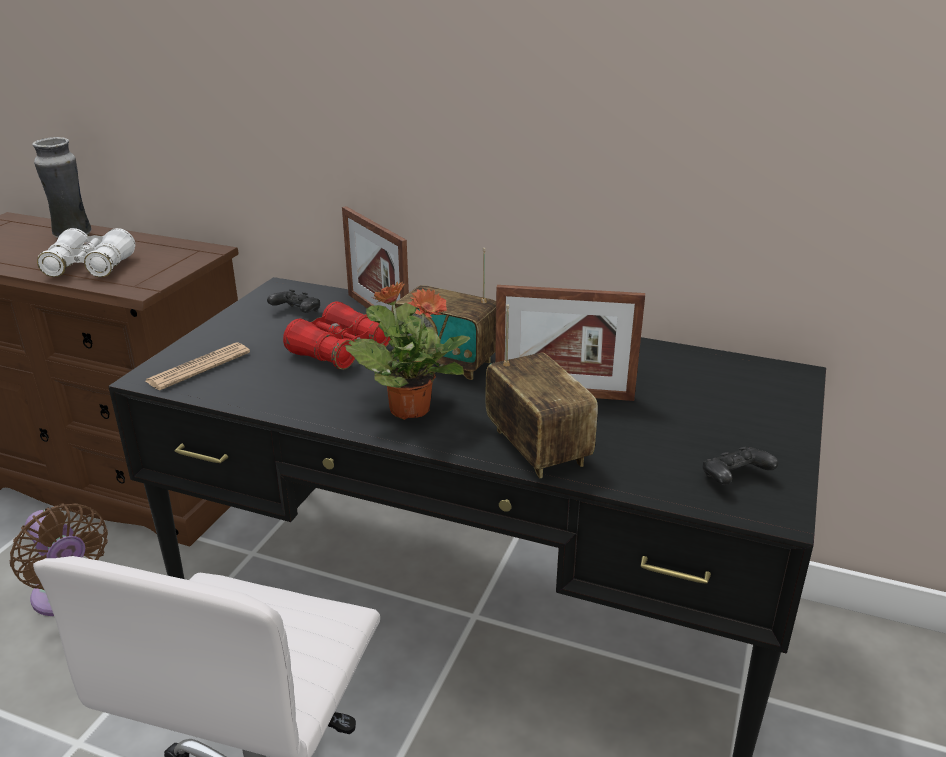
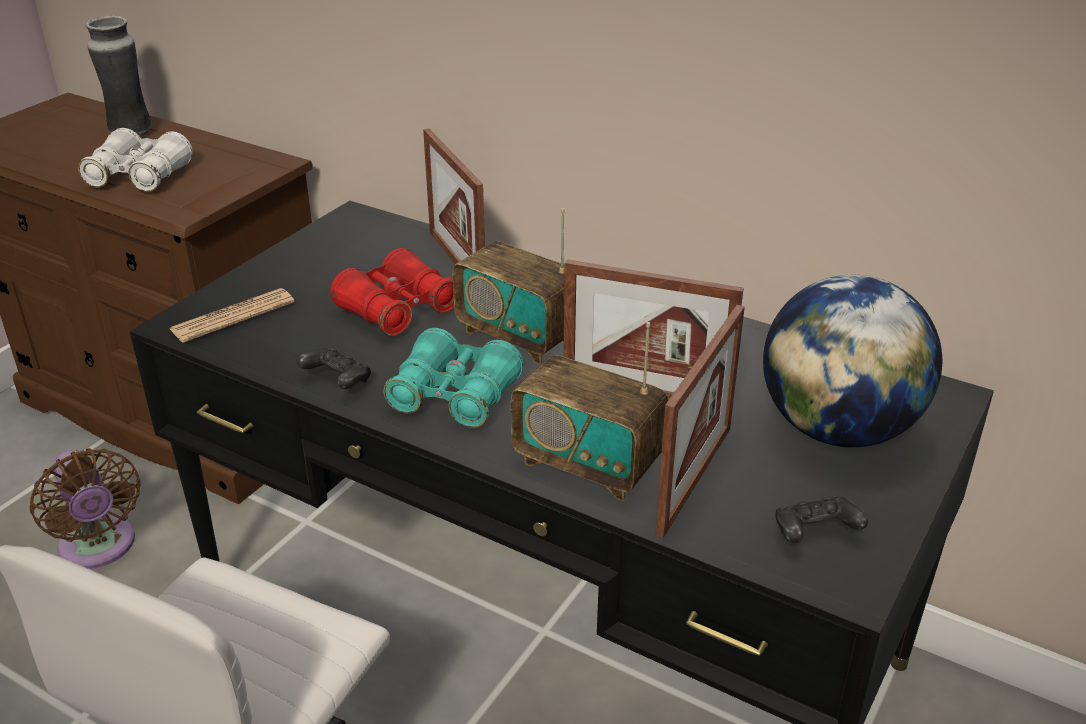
camera: 10 degrees right, 5 degrees up
(296, 313) = (362, 253): black game controller -> black game controller (337, 381)
(409, 409) = (454, 396): potted plant -> turquoise binoculars
(537, 448) = (588, 464): radio -> radio turned 135 degrees clockwise
(626, 450) = (694, 479): none -> picture frame
(722, 404) = (838, 429): none -> globe

